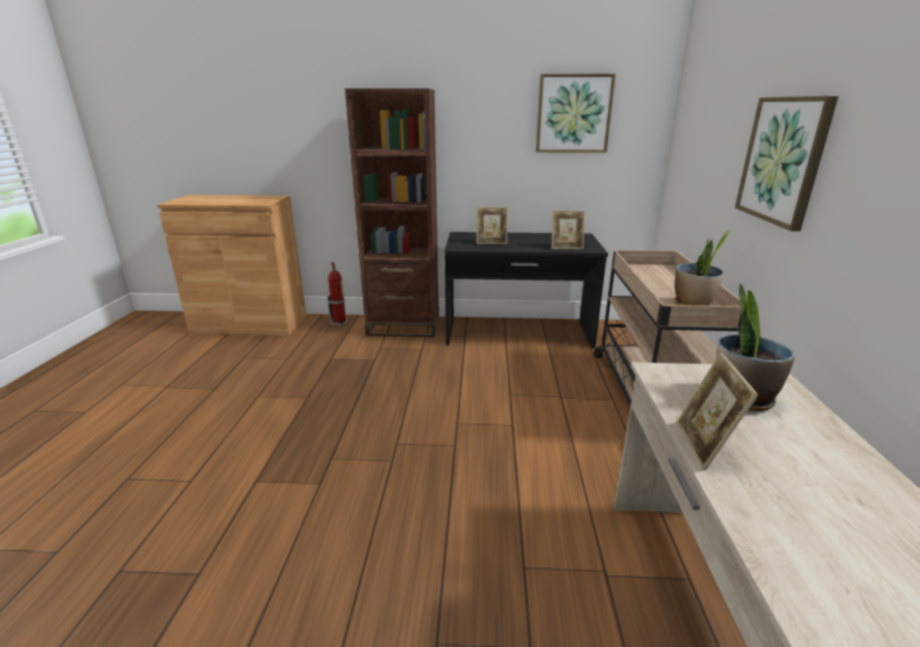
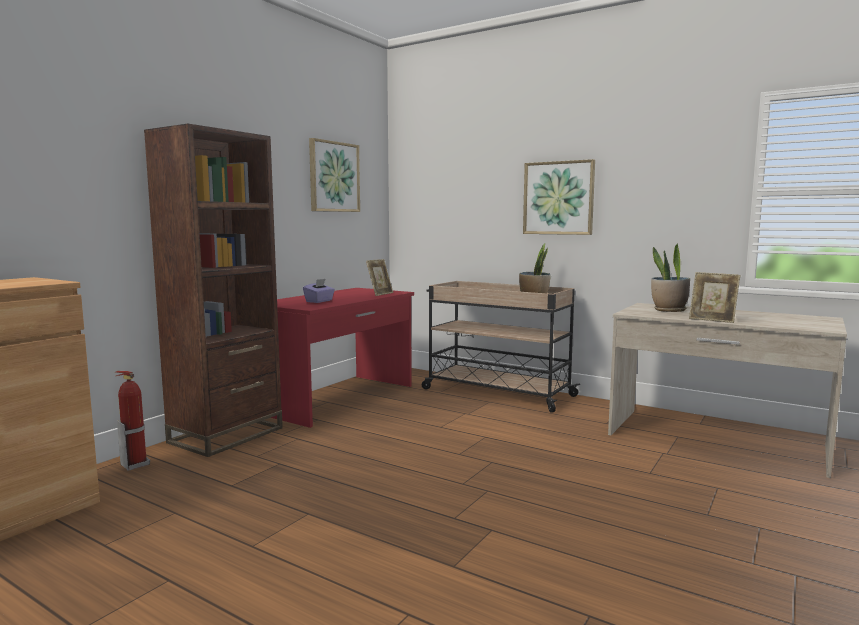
camera: 60 degrees left, 15 degrees down
(491, 243) = (319, 301): picture frame -> purple tissue box
(518, 332) = (338, 398): black desk -> red desk

